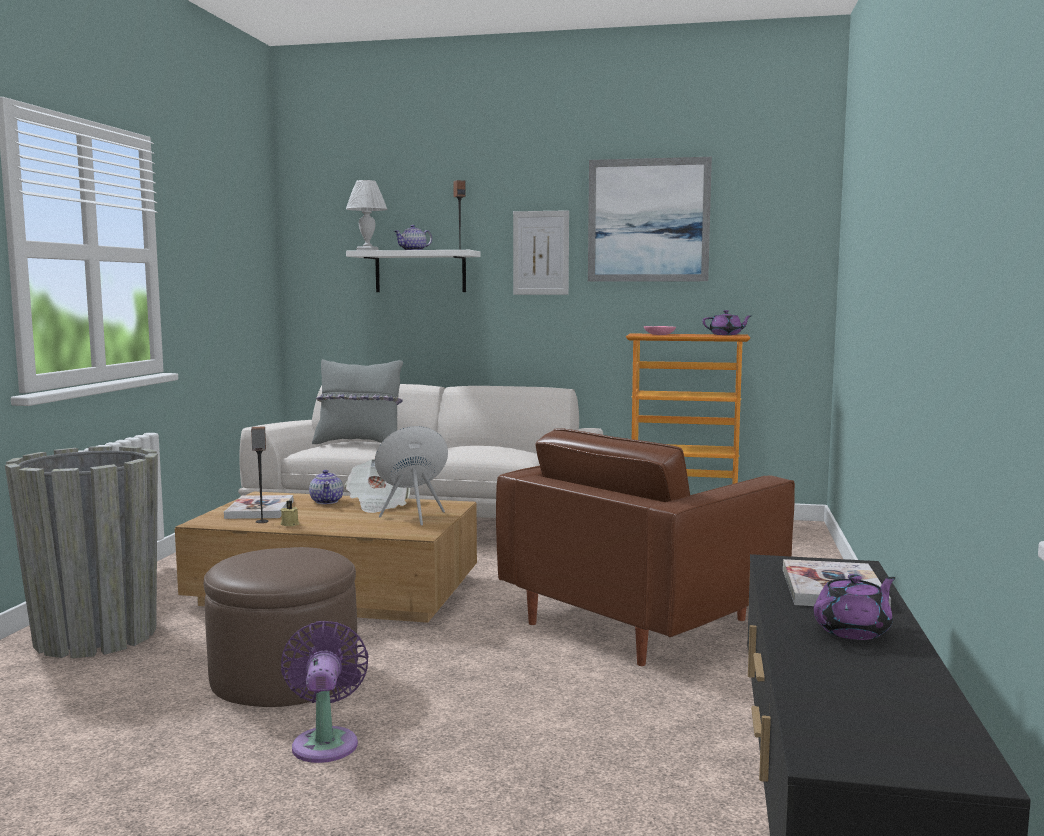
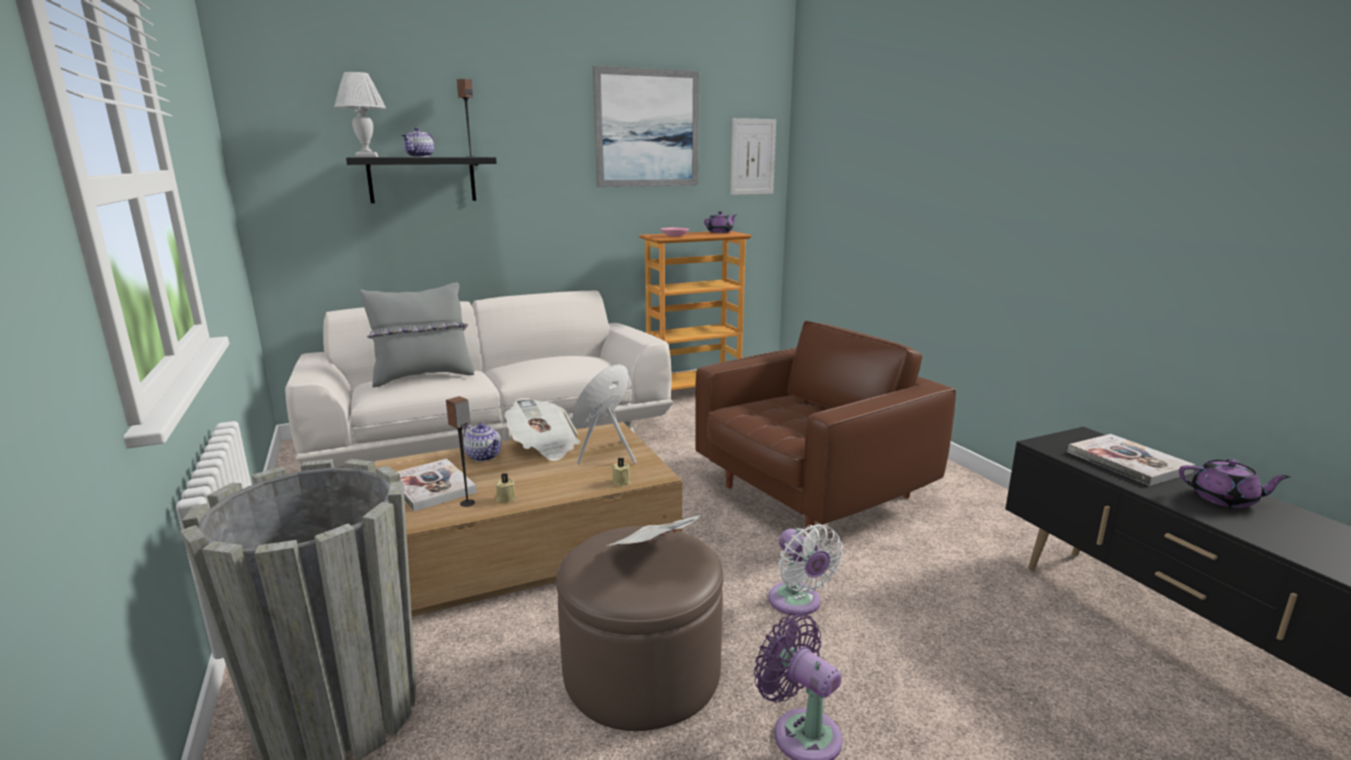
camera: 35 degrees left, 10 degrees up
(295, 561) = (656, 554): none -> newspaper
(387, 532) = (622, 481): none -> beige candle
(420, 272) = (422, 179): white shelf -> black shelf
(473, 679) = (797, 603): none -> white fan
(541, 253) = (550, 159): picture -> picture (752, 157)
(643, 618) = (810, 494): brown armchair -> brown armchair turned 135 degrees counterclockwise
(853, 630) = (1224, 499): purple teapot -> purple teapot turned 90 degrees clockwise

